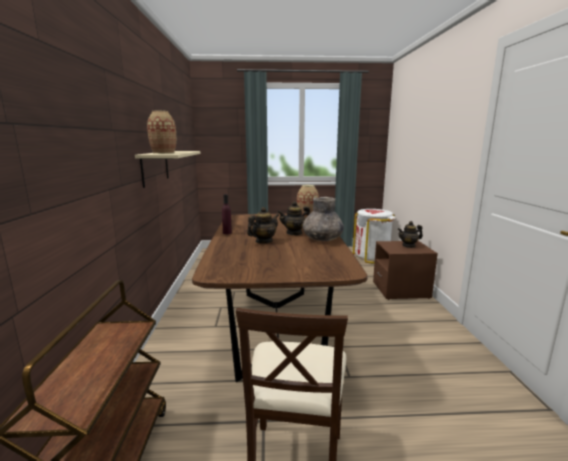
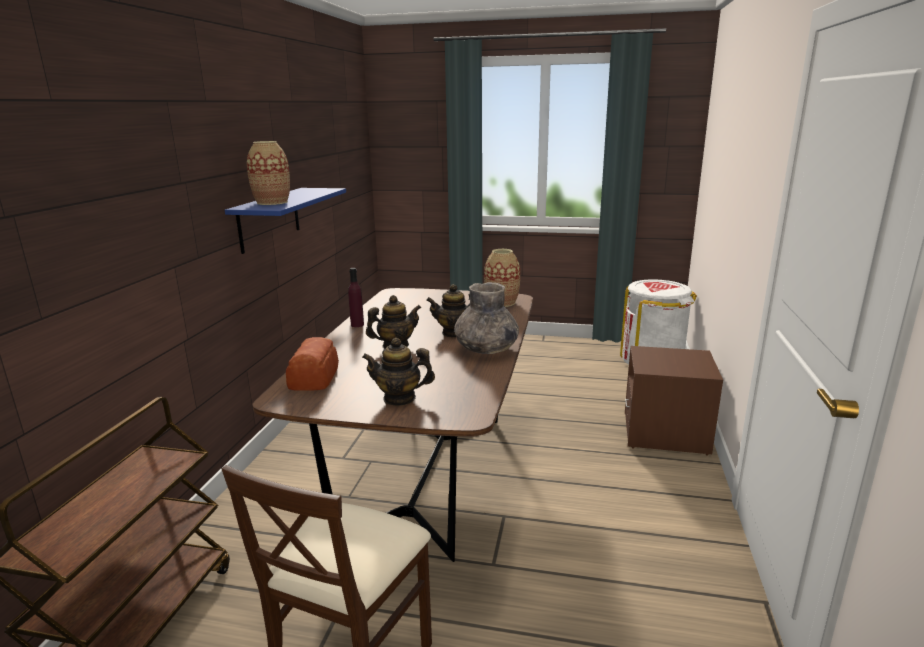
camera: 15 degrees right, 5 degrees up
(155, 167) = (269, 219): beige shelf -> blue shelf
(225, 261) = (315, 377): none -> bread
(408, 245) = (682, 360): teapot -> teapot (399, 398)

